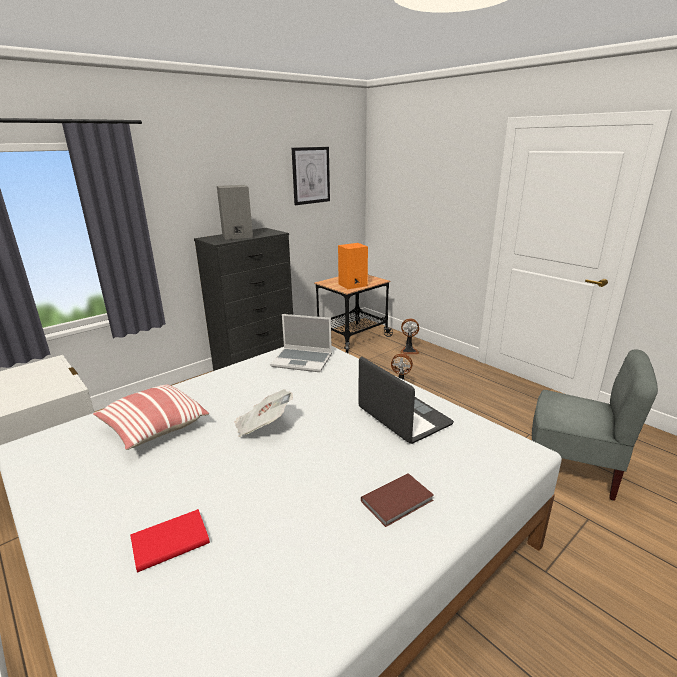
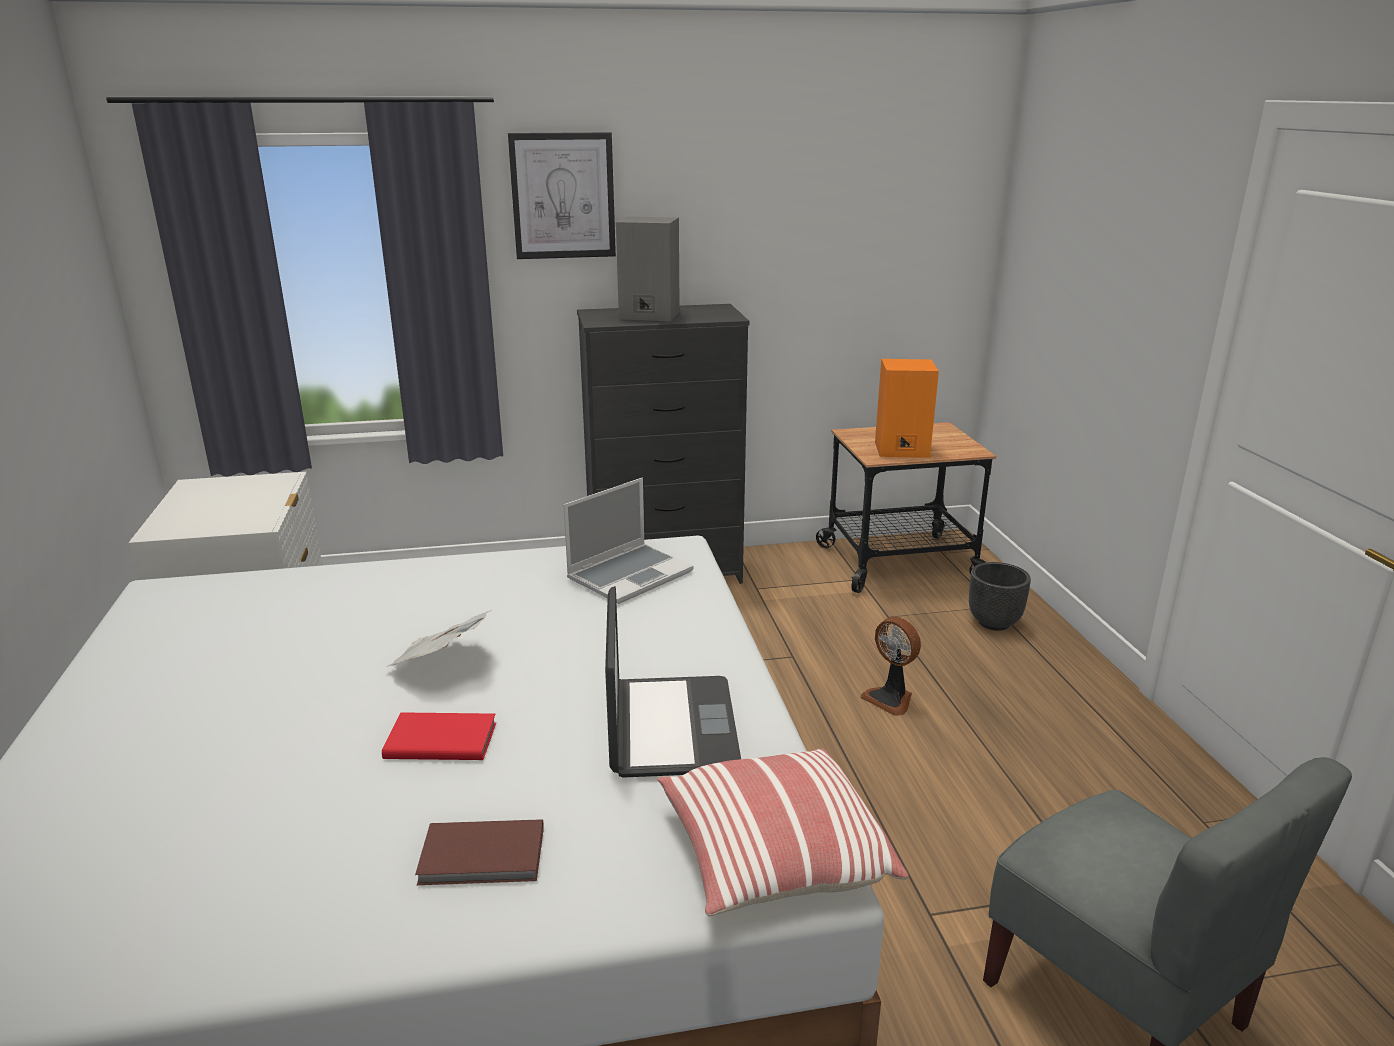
camera: 30 degrees right, 0 degrees up
(153, 427) = (307, 615): pillow -> pillow (772, 855)
(169, 541) = (156, 775): red book -> red book (440, 739)
(303, 360) = (630, 575): laptop -> laptop turned 90 degrees counterclockwise
(311, 175) = (853, 205): picture -> picture (563, 196)
(409, 350) = (994, 623): fan -> black planter

